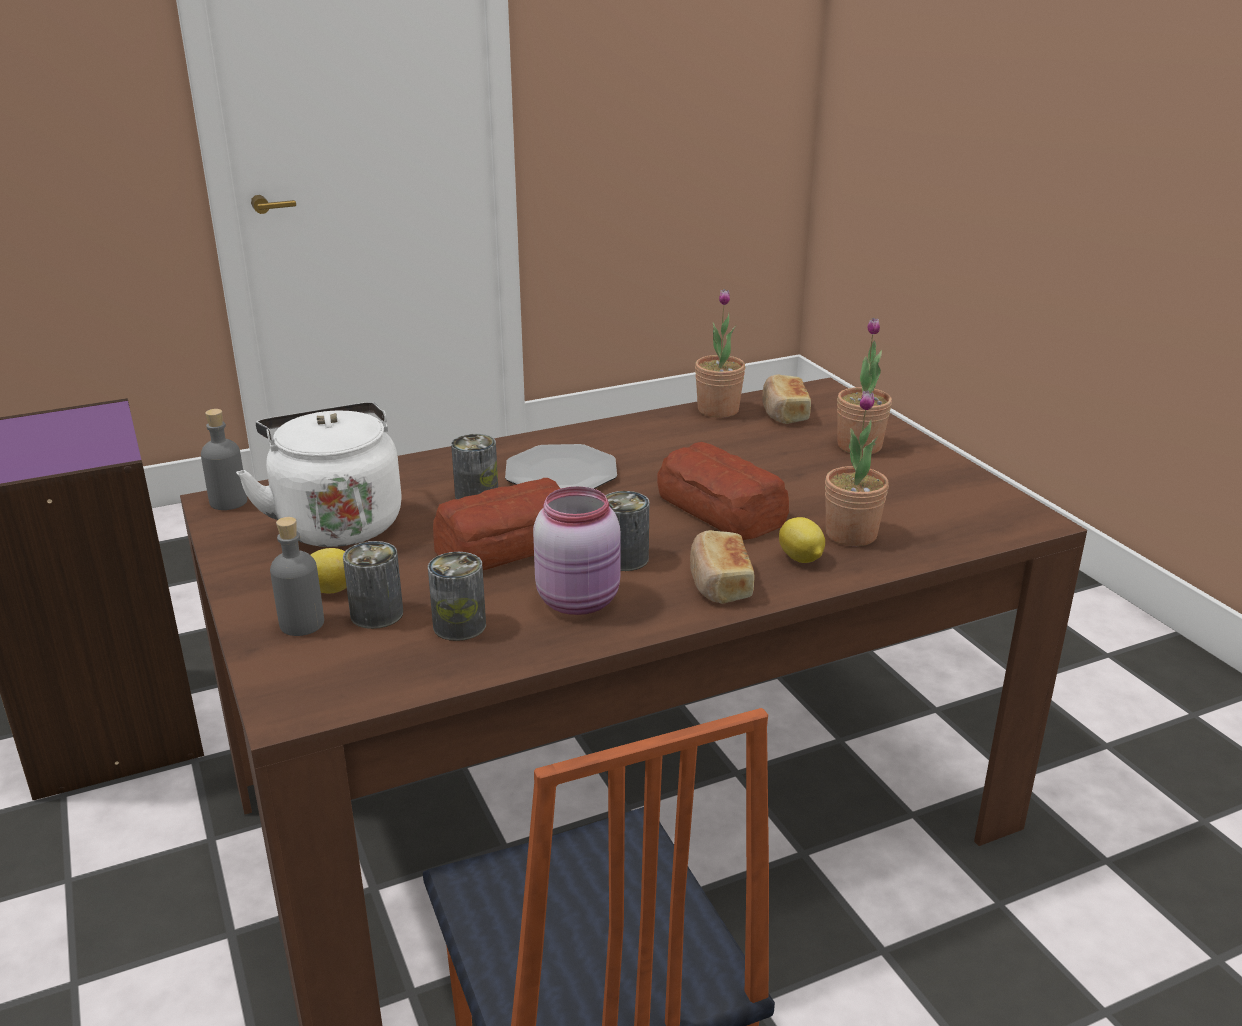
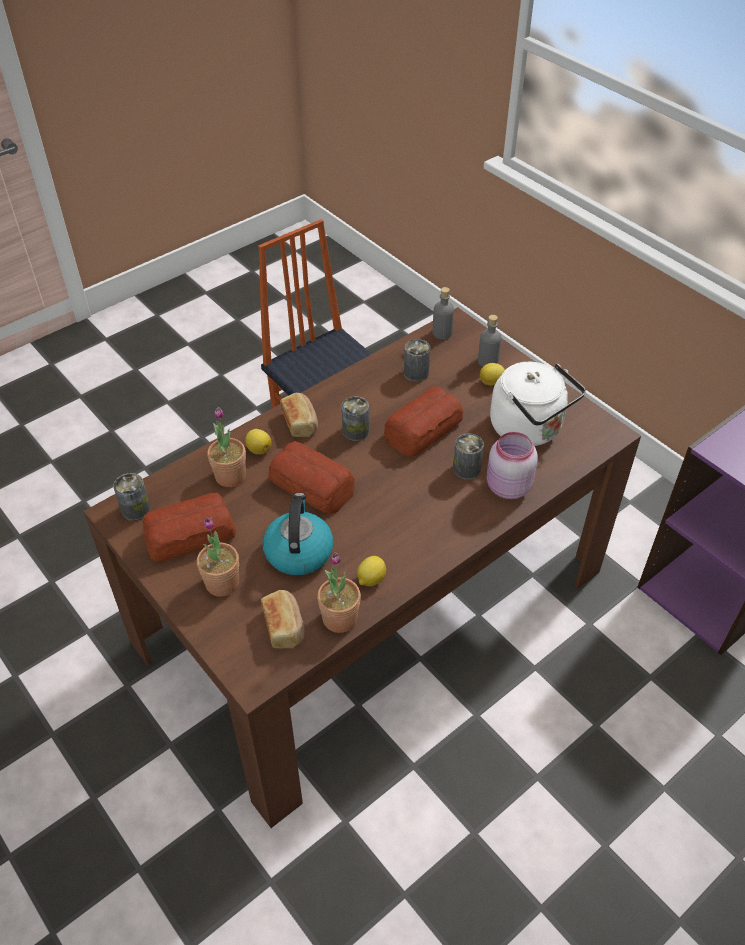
camera: 165 degrees right, 20 degrees up
(229, 502) = (606, 434): grey bottle -> grey bottle (442, 333)
(377, 614) = (458, 372): can -> can (135, 509)
(561, 473) = (426, 503): plate -> none
(580, 600) = (366, 398): pink jar -> pink jar (506, 487)
(670, 428) = (370, 579): none -> lemon
(755, 457) = (298, 551): none -> kettle
(906, 486) = (191, 535): none -> bread

